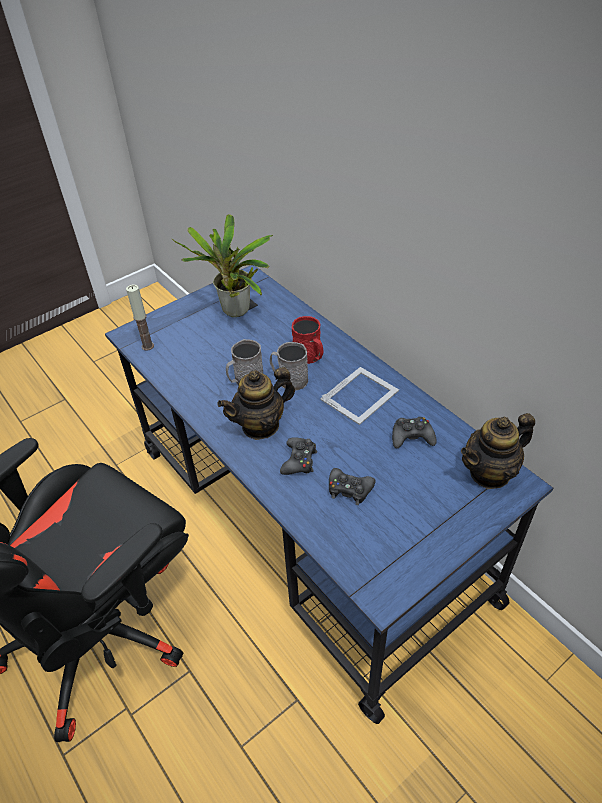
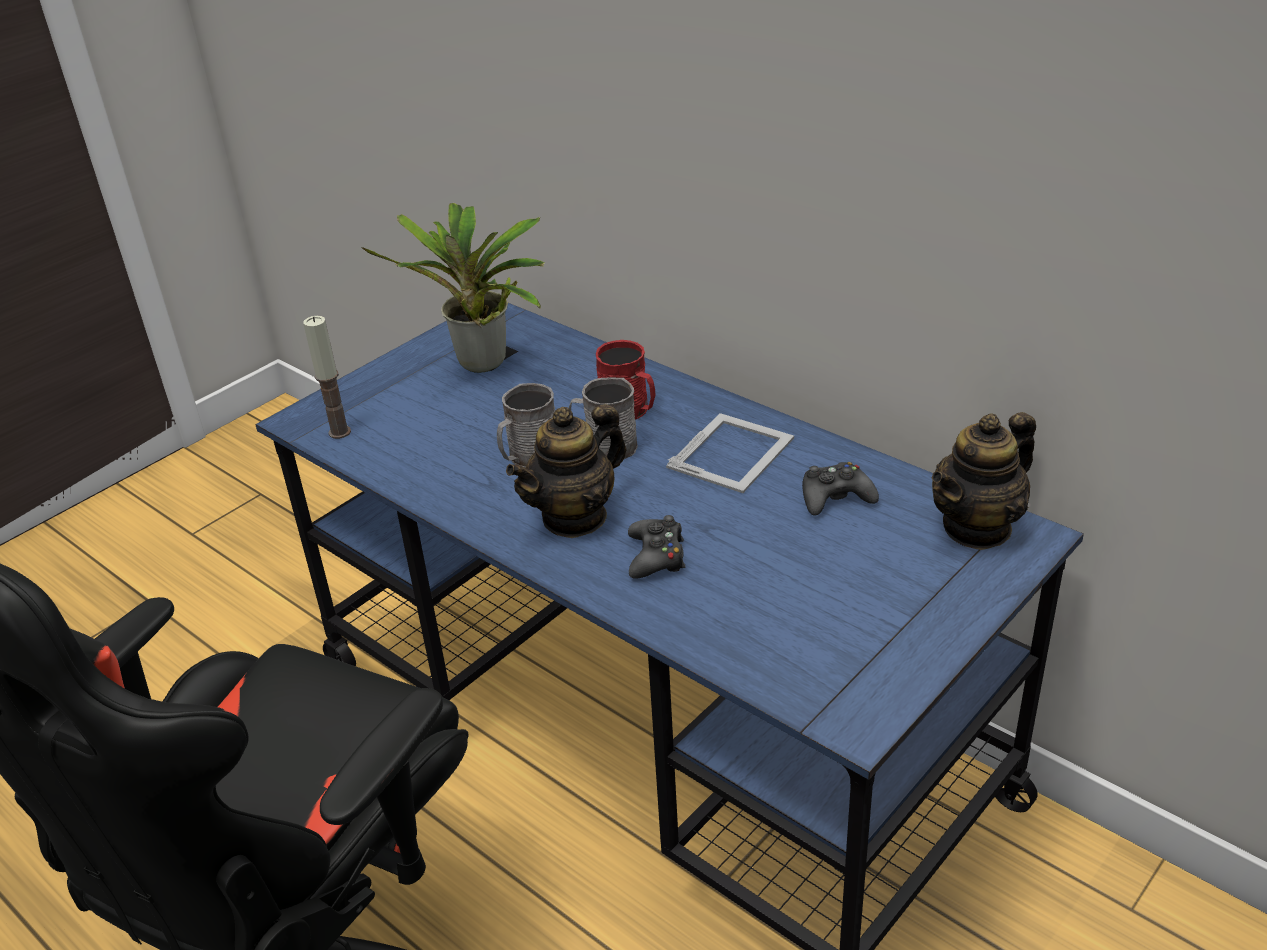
camera: 10 degrees left, 10 degrees down
(349, 489) = (754, 584): black game controller -> none

